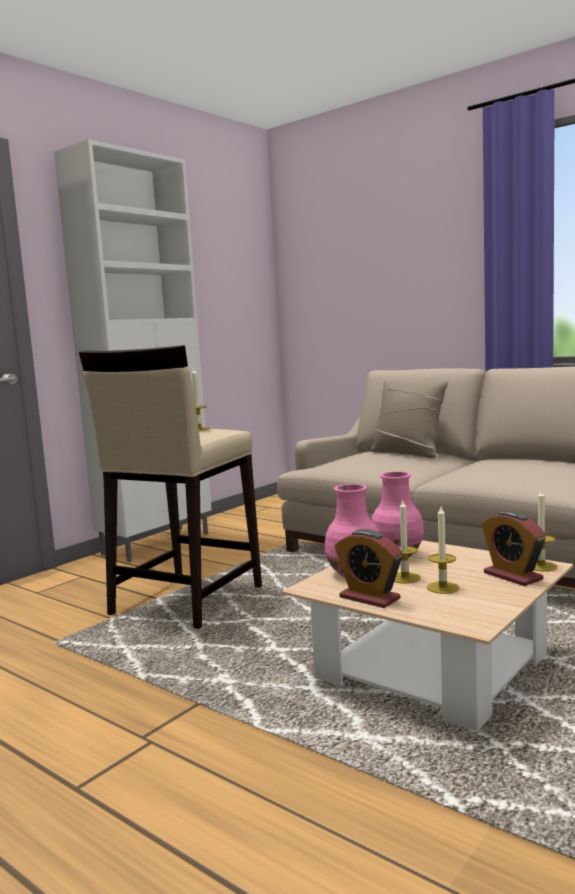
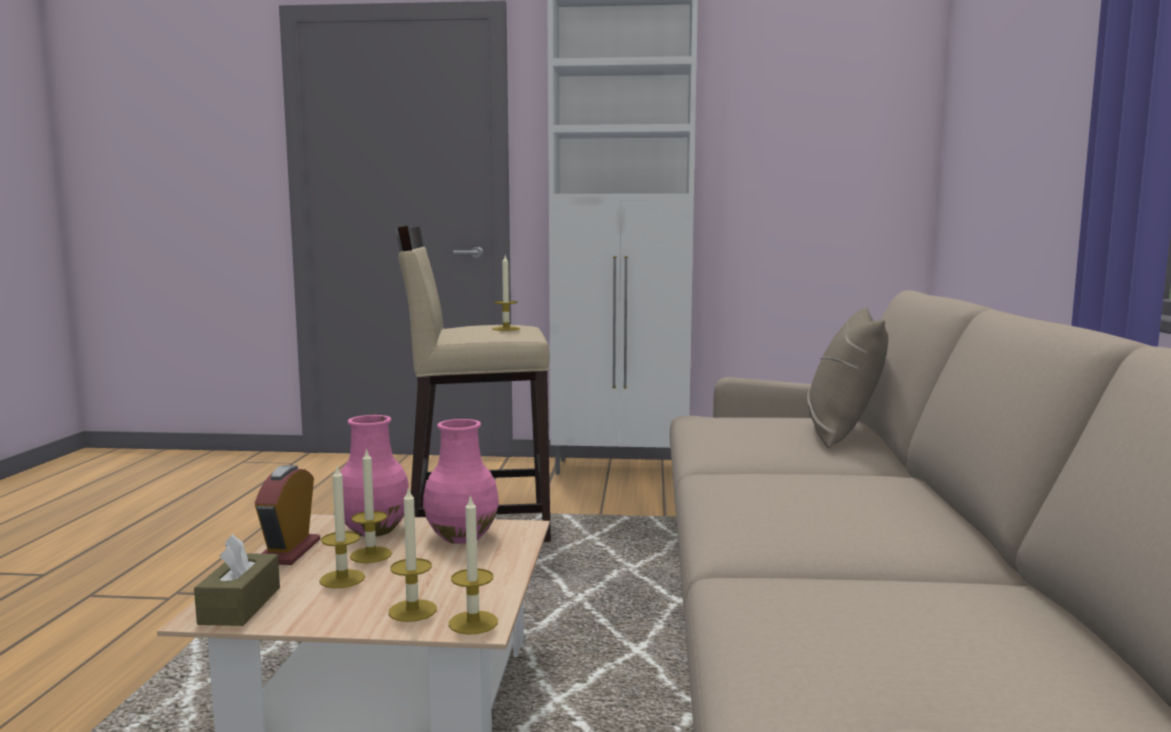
camera: 55 degrees right, 0 degrees up
(465, 616) = (240, 605): none -> brown tissue box
(512, 576) = (412, 610): alarm clock -> candle

